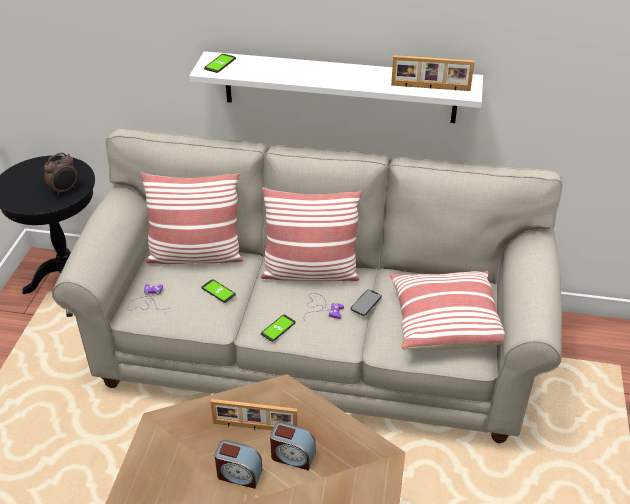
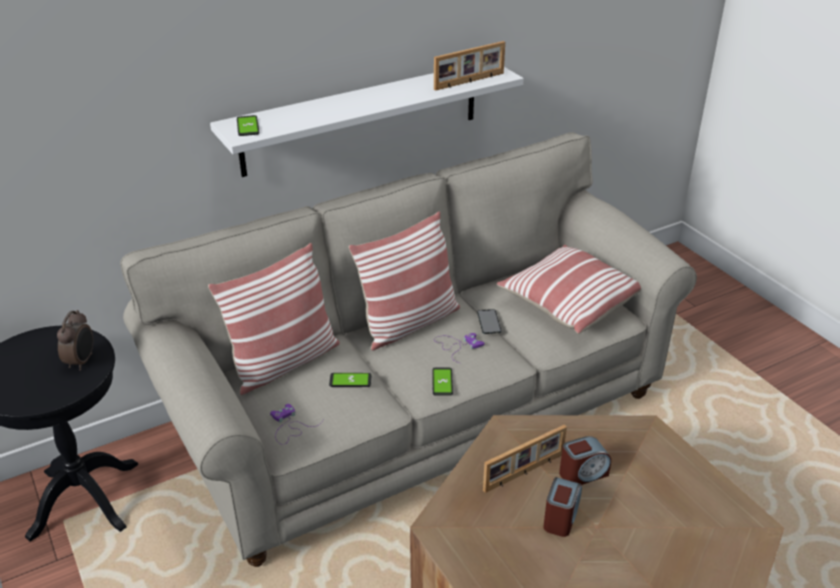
camera: 40 degrees left, 5 degrees down
(239, 474) = (561, 517): alarm clock -> alarm clock turned 45 degrees counterclockwise

